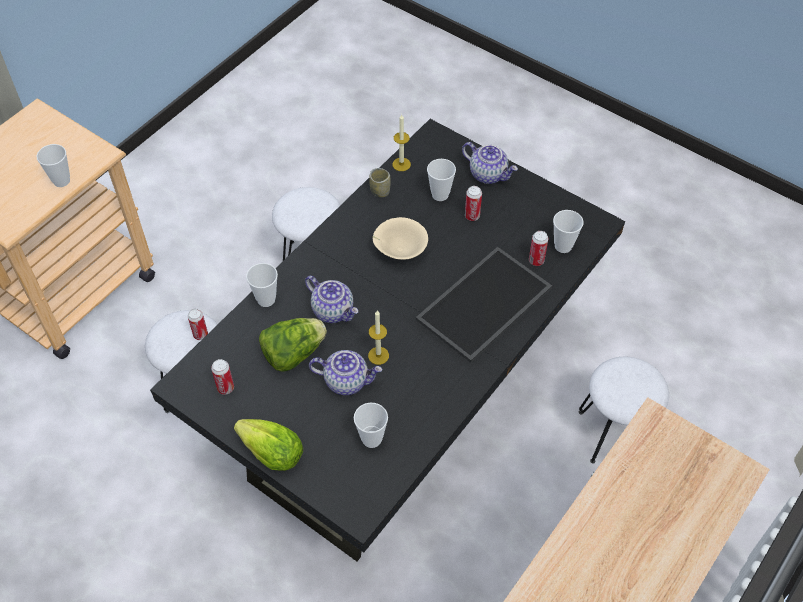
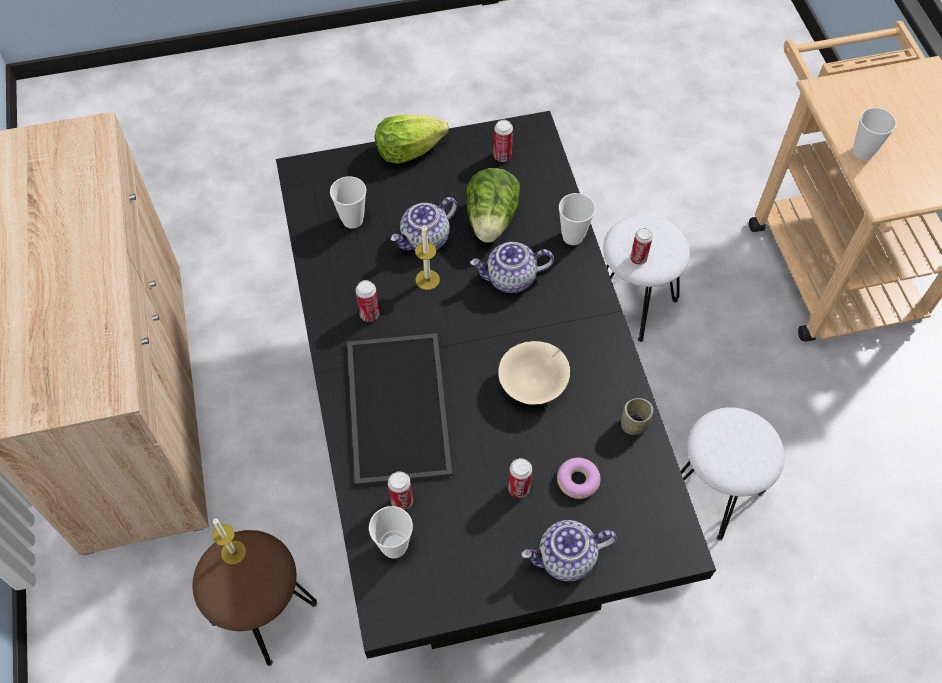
camera: 130 degrees right, 5 degrees up
(401, 164) = (659, 477): candle -> candle (233, 552)
(437, 367) = (369, 314): none -> can
(440, 195) = (578, 481): cup -> donut
(614, 434) = (263, 612): white stool -> brown stool

